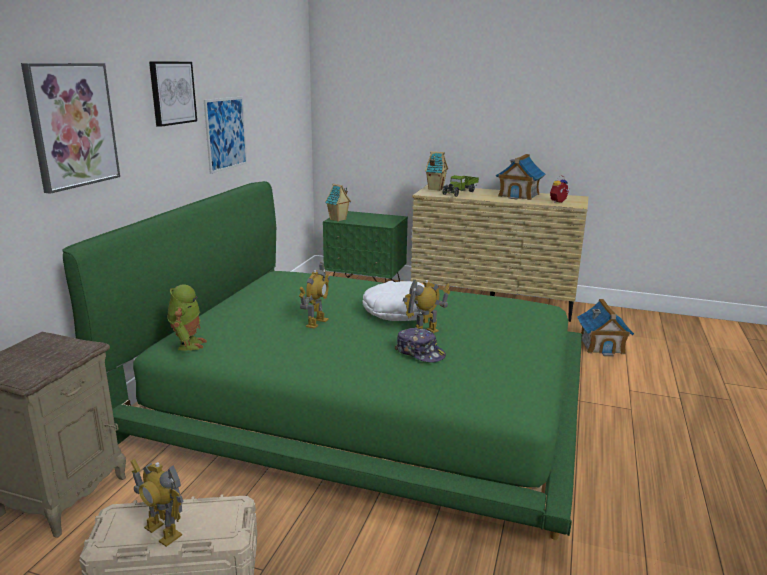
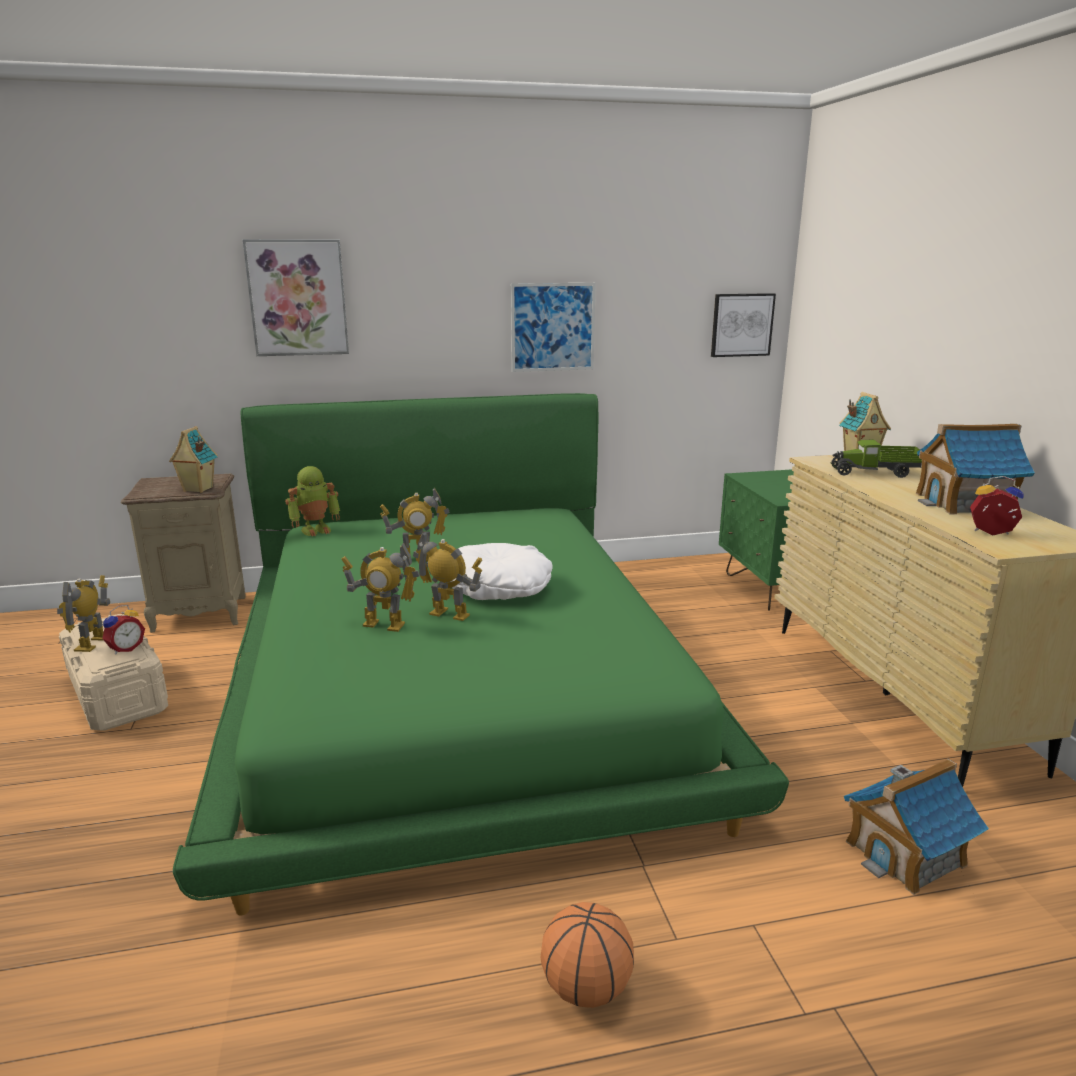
camera: 60 degrees right, 0 degrees up
(172, 93) = (452, 273): picture -> picture (741, 325)
(204, 511) = (125, 648): none -> alarm clock
(338, 219) = (747, 477): toy house -> toy house (197, 489)
(420, 353) = (384, 625): cap -> toy robot
(653, 439) = (586, 988): none -> basketball

